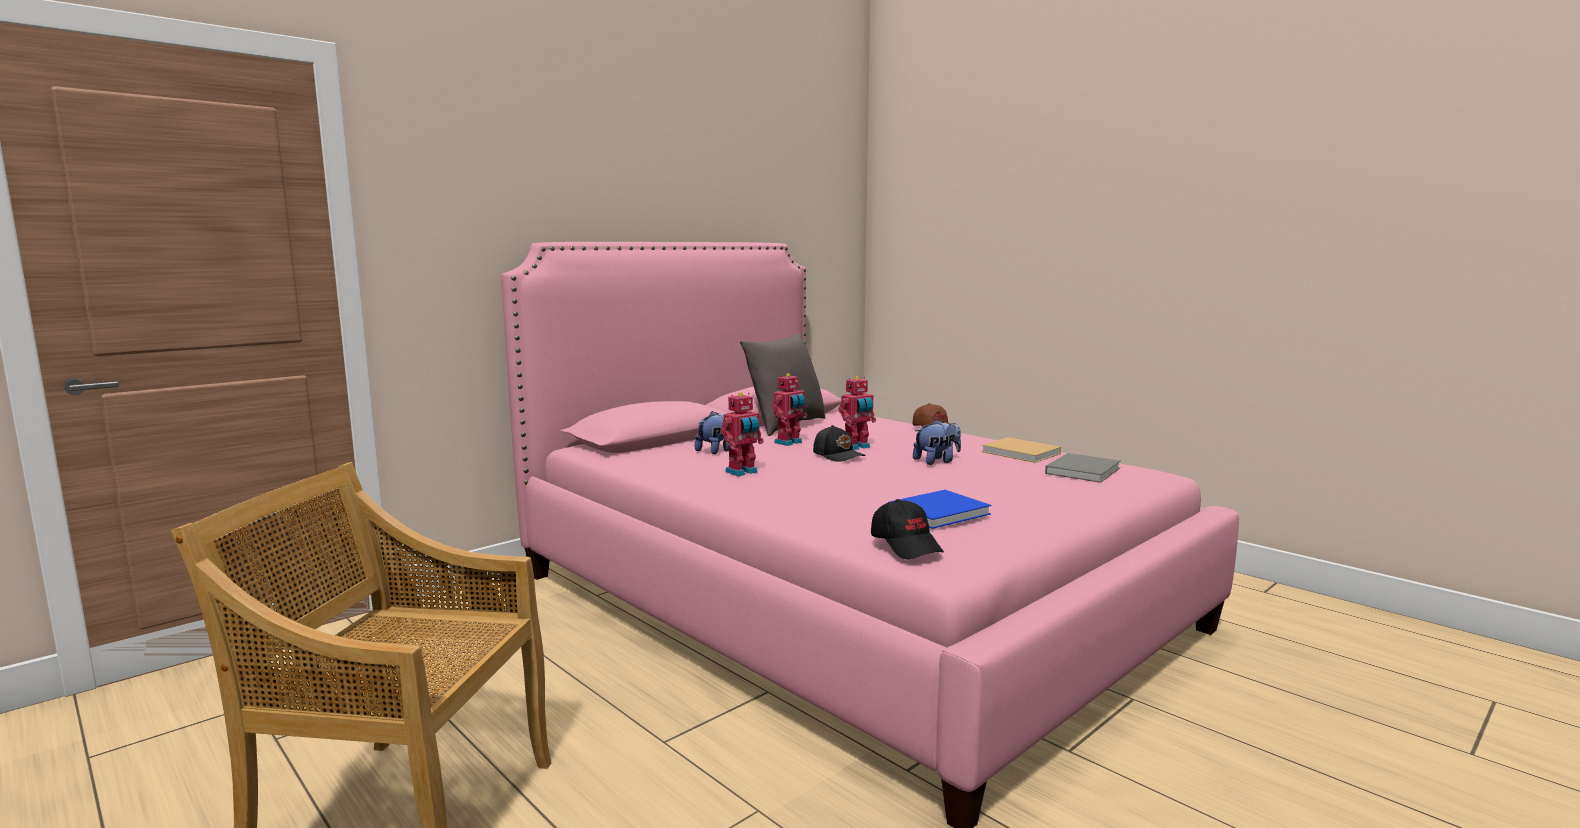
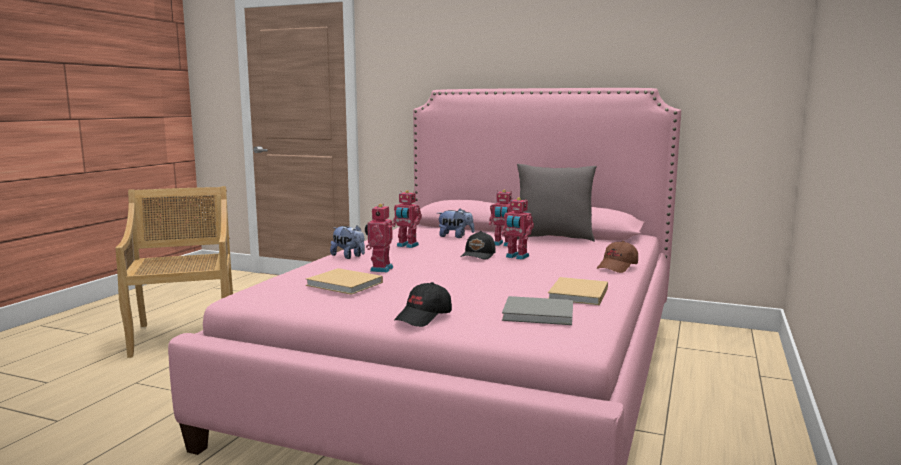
camera: 65 degrees right, 0 degrees up
(874, 493) = (380, 269): none -> toy robot
(906, 545) = (270, 284): black cap -> black cap (424, 317)
(937, 461) = (506, 276): plush toy -> plush toy (349, 256)
(941, 512) = (346, 284): blue book -> beige book

